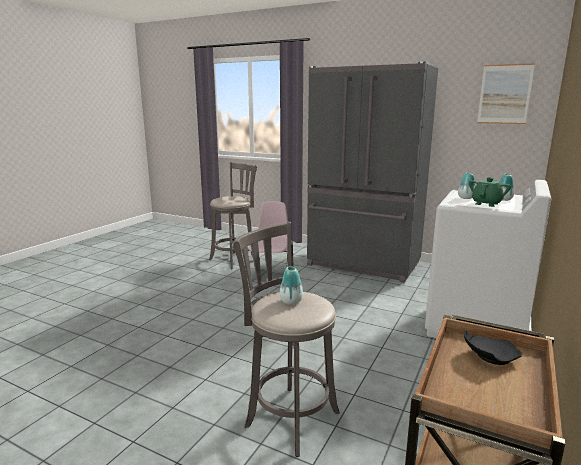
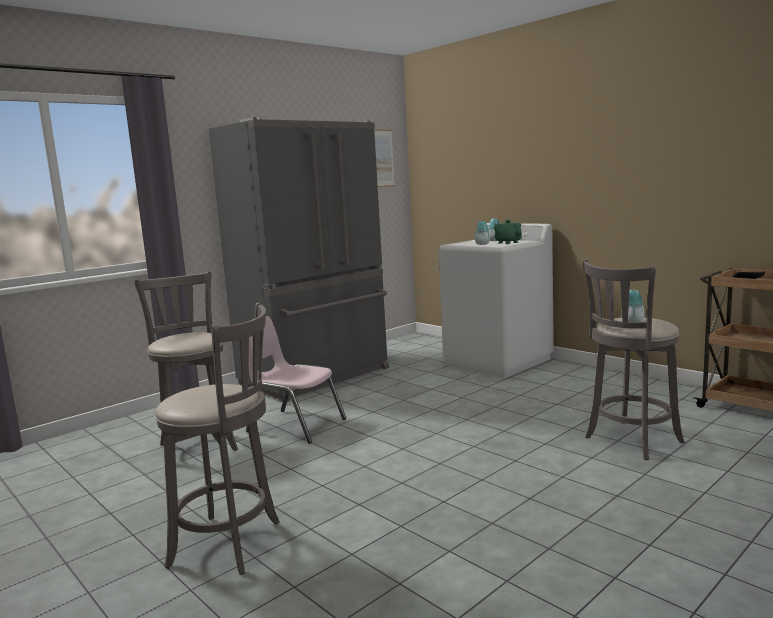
camera: 70 degrees left, 5 degrees down
(128, 290) = (231, 544): none -> grey stool

